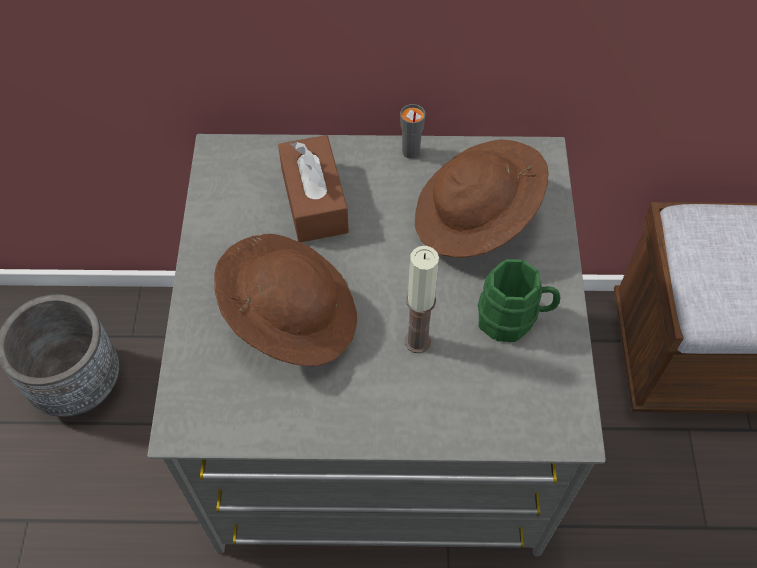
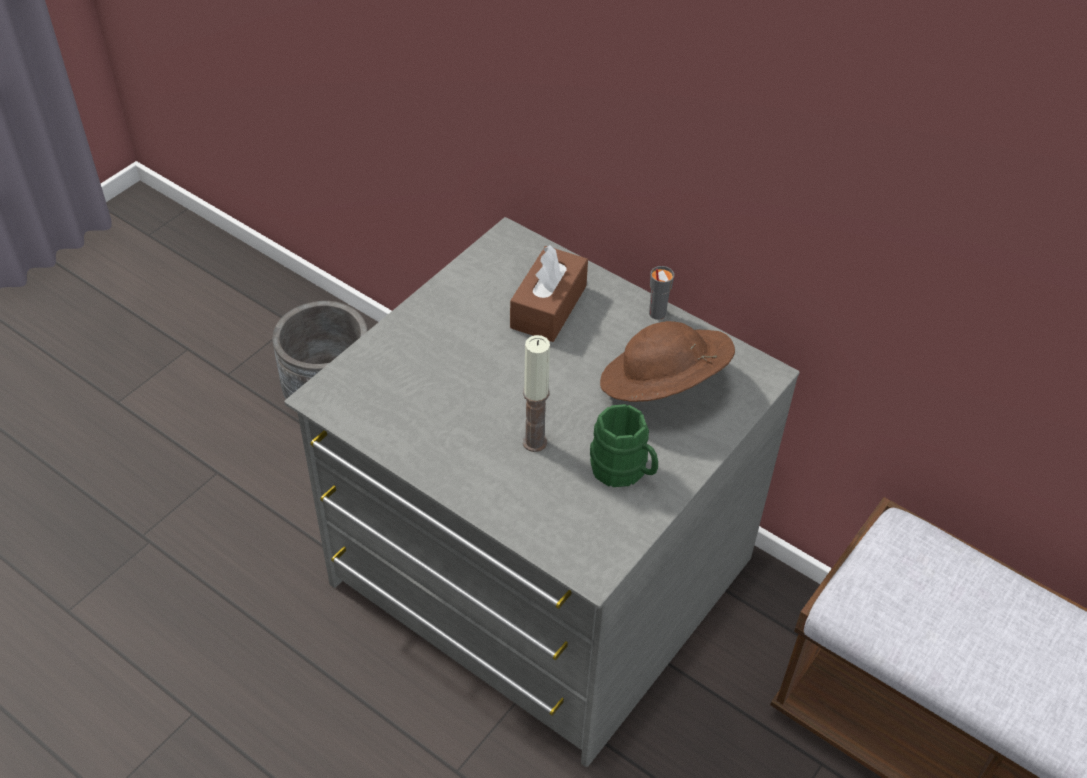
camera: 35 degrees right, 10 degrees down
(290, 315) = (458, 371): brown hat -> none

